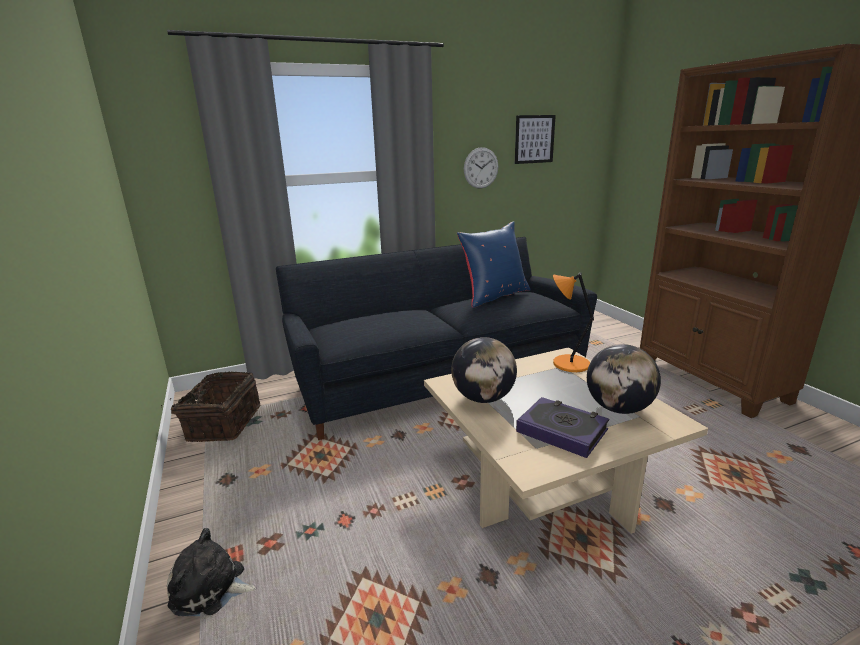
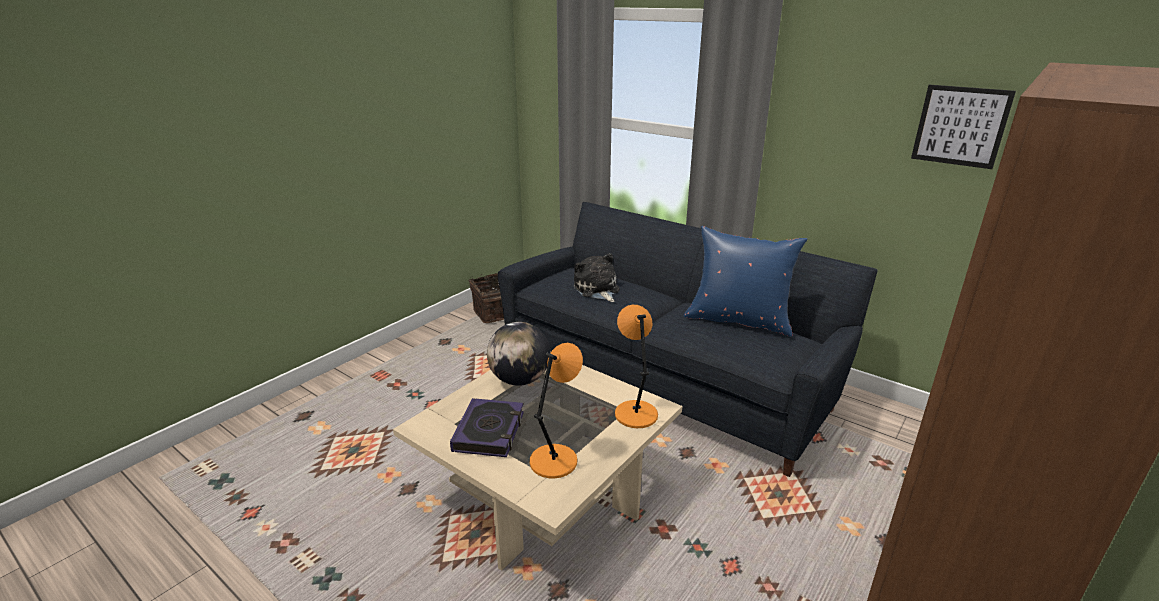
camera: 60 degrees right, 5 degrees up
(212, 589) = (355, 382): plush toy -> plush toy (597, 290)
(481, 168) = (849, 153): wall clock -> none
(618, 408) = (555, 460): globe -> orange table lamp

